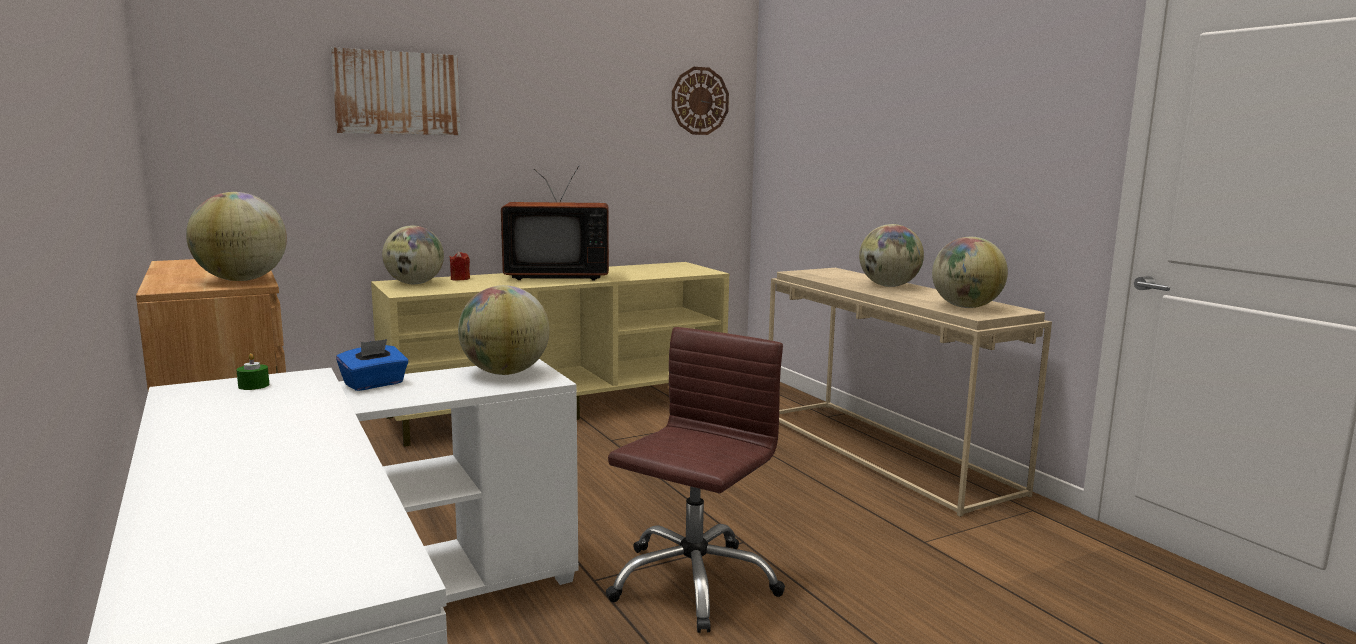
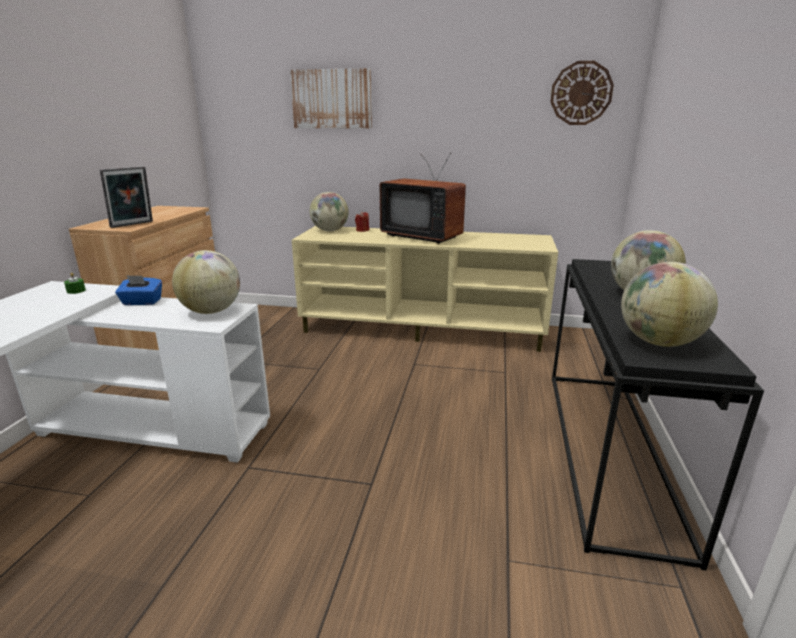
camera: 40 degrees right, 10 degrees up
(242, 280) = (133, 224): globe -> picture frame
(692, 582) = (292, 499): brown office chair -> none
(885, 452) = (610, 451): beige console table -> black console table

